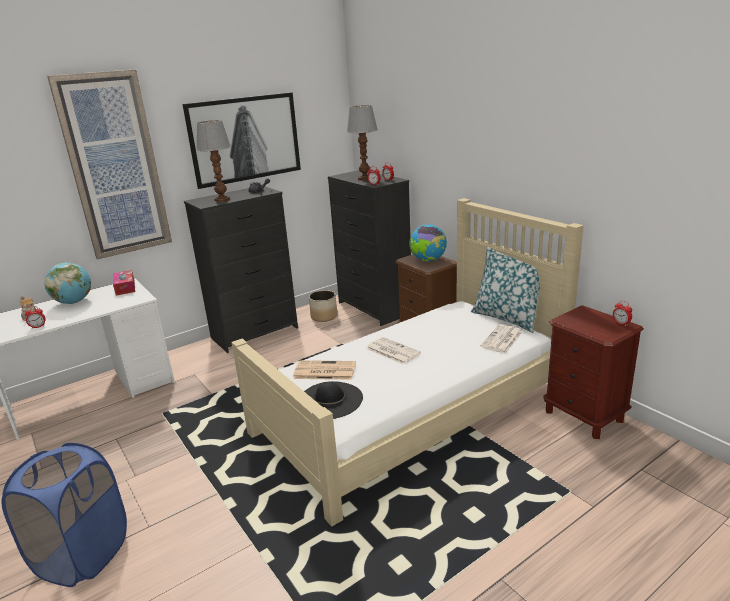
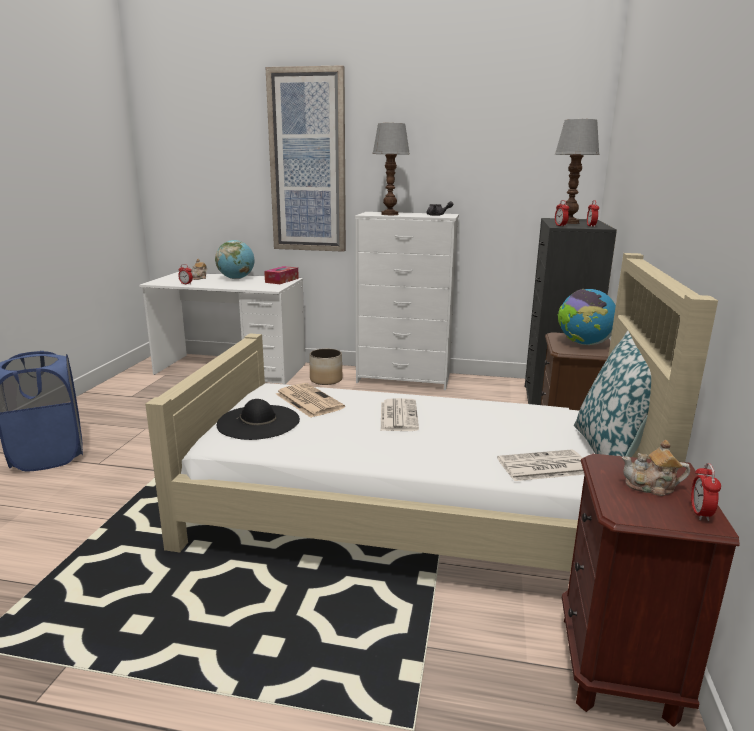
camera: 45 degrees right, 5 degrees down
(245, 139) = (450, 156): picture -> none
(255, 332) = (404, 378): black dresser -> white dresser
(324, 316) = (487, 391): planter -> planter (326, 380)
(593, 322) = (651, 487): none -> teapot

